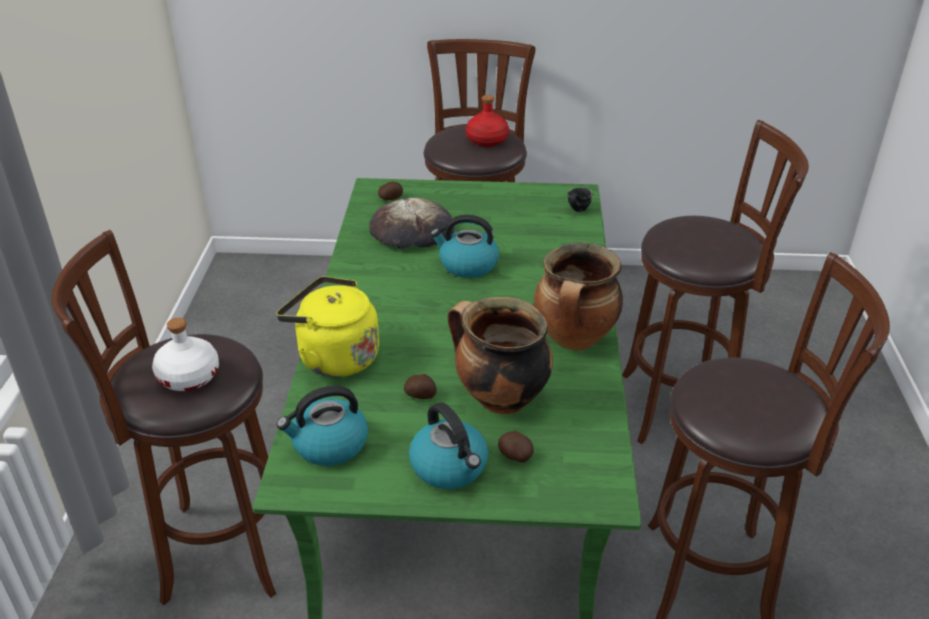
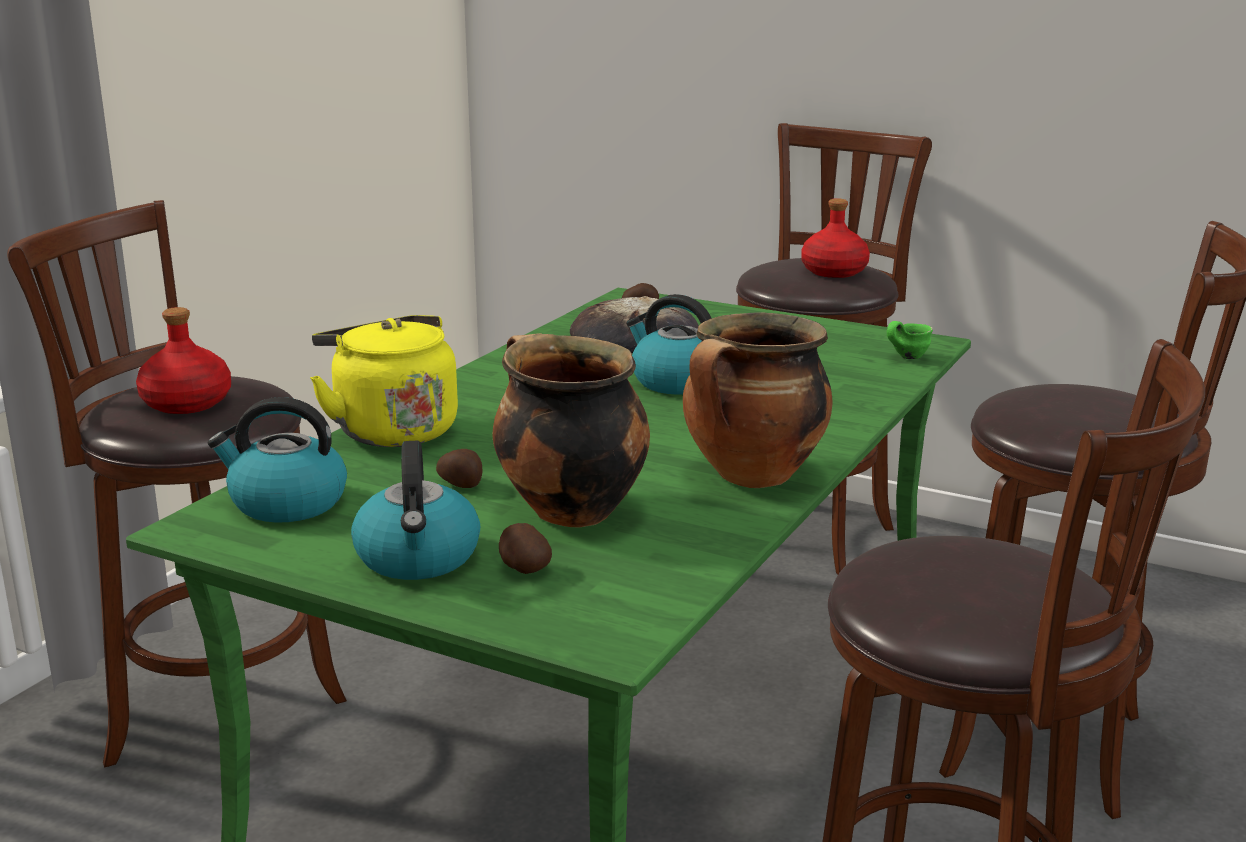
camera: 25 degrees right, 15 degrees down
(189, 376) = (188, 403): white bottle -> red bottle
(576, 210) = (905, 357): black mug -> green mug

